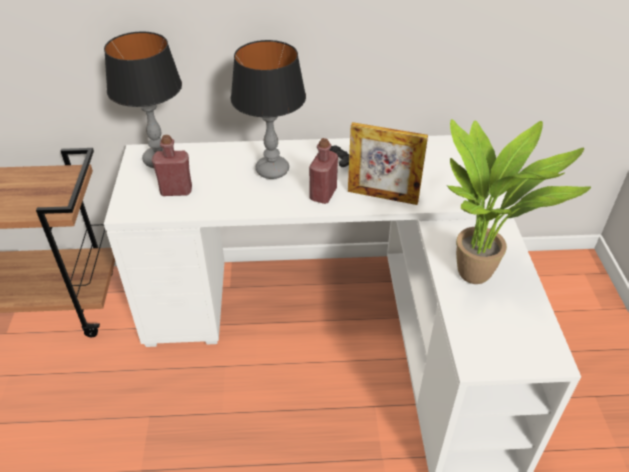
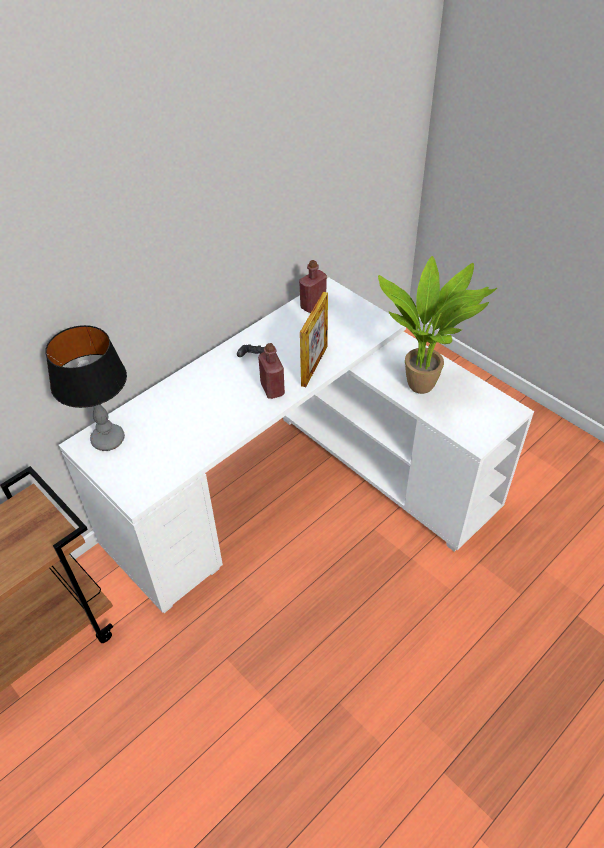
camera: 40 degrees left, 5 degrees up
(176, 191) = (157, 455): red bottle -> red bottle (313, 305)
(272, 170) = (212, 393): table lamp -> none
(382, 196) = (314, 365): picture frame -> picture frame turned 45 degrees counterclockwise

